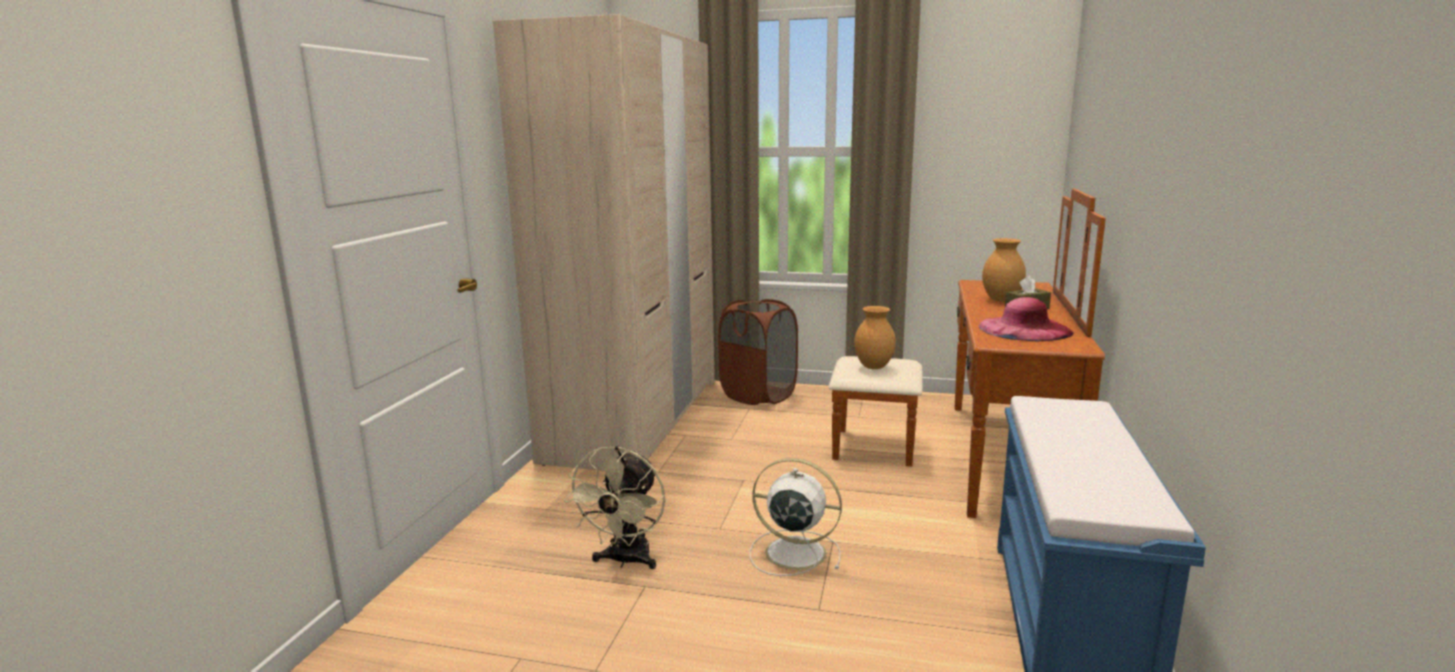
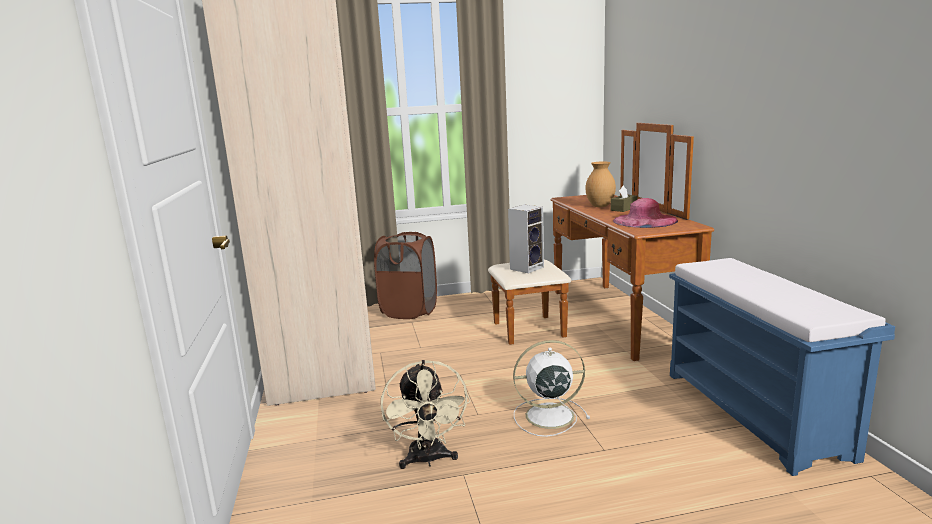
camera: 25 degrees left, 0 degrees up
(874, 367) = (527, 268): brown vase -> speaker

